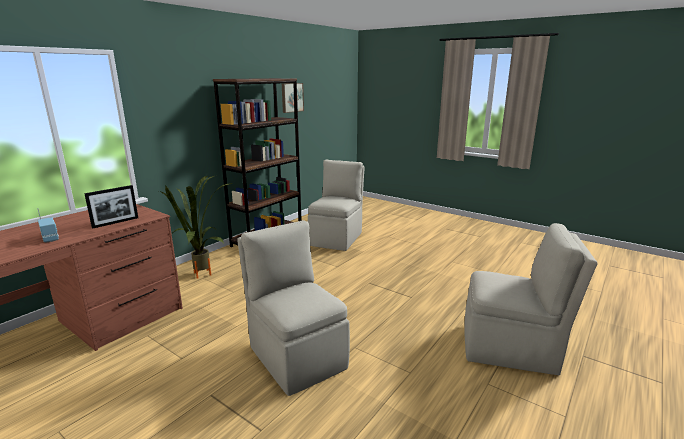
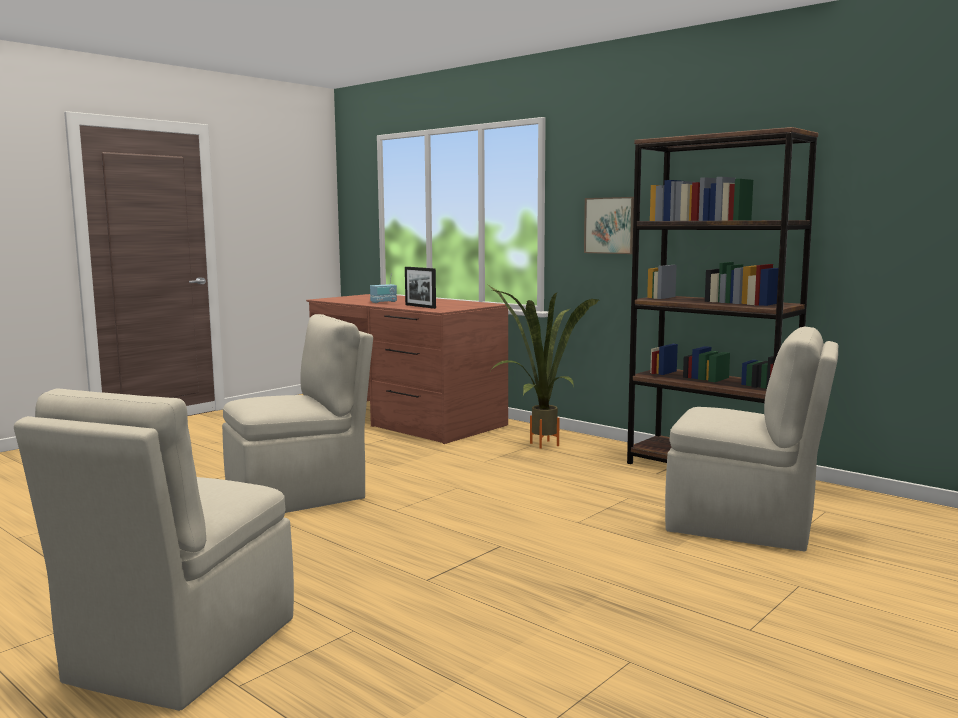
camera: 95 degrees right, 10 degrees down
(291, 97) = (888, 177): picture -> picture (611, 225)

